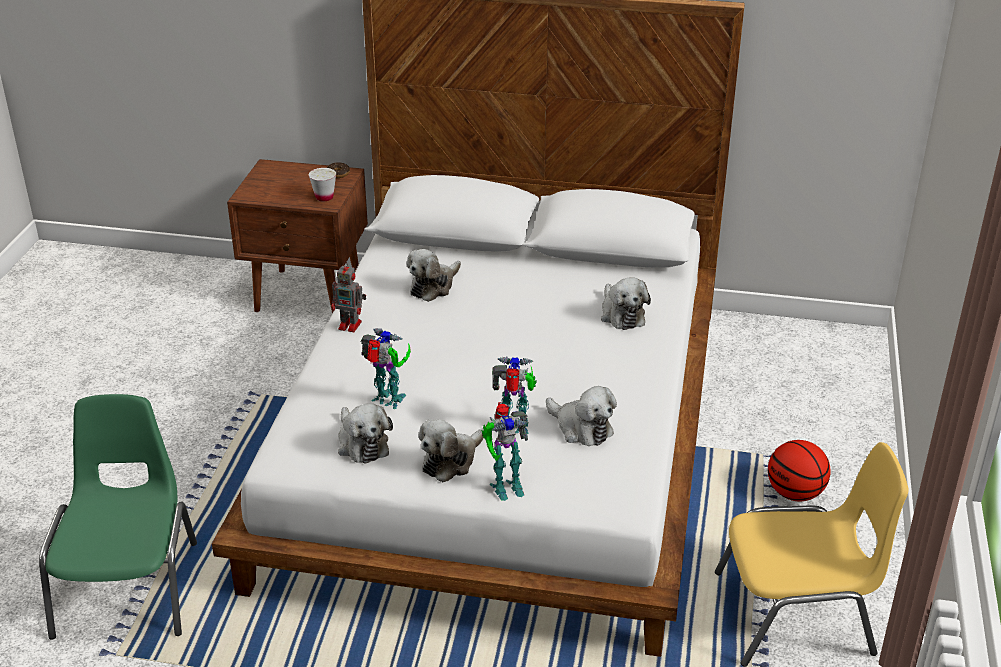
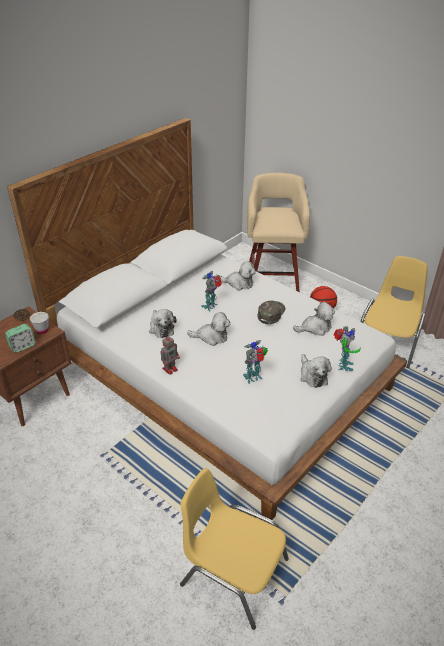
camera: 60 degrees left, 5 degrees up
(129, 587) = (233, 572): green chair -> yellow chair
(283, 197) = (22, 346): none -> alarm clock
(362, 443) = (279, 400): plush toy -> plush toy (211, 337)
(516, 428) = (301, 346): toy robot -> toy robot (211, 306)
(571, 370) = (271, 313): none -> green cap
(820, 402) = (273, 278): none -> beige stool

